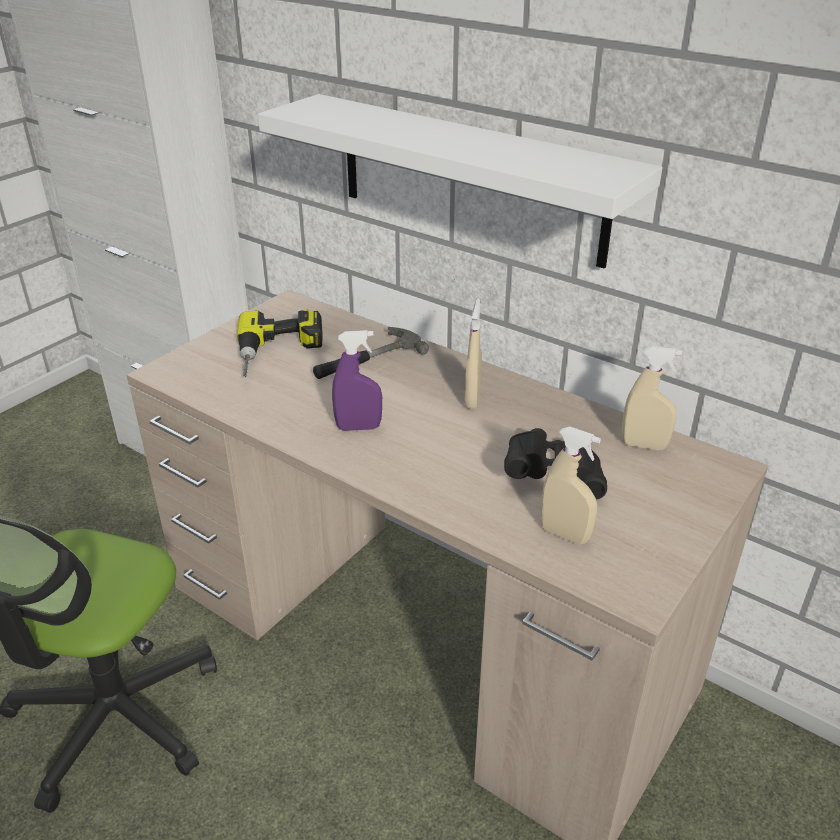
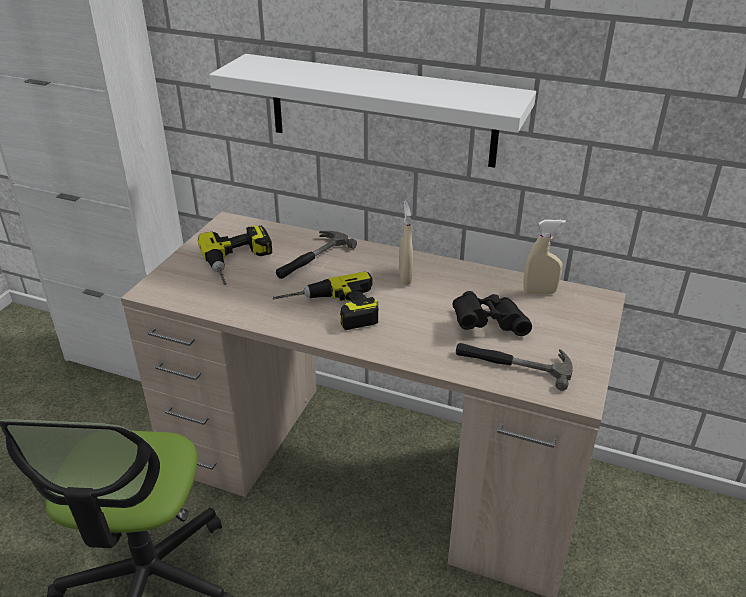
camera: 15 degrees left, 0 degrees up
(358, 427) = (330, 311): purple spray bottle -> power drill
(565, 534) = (512, 363): beige spray bottle -> hammer

